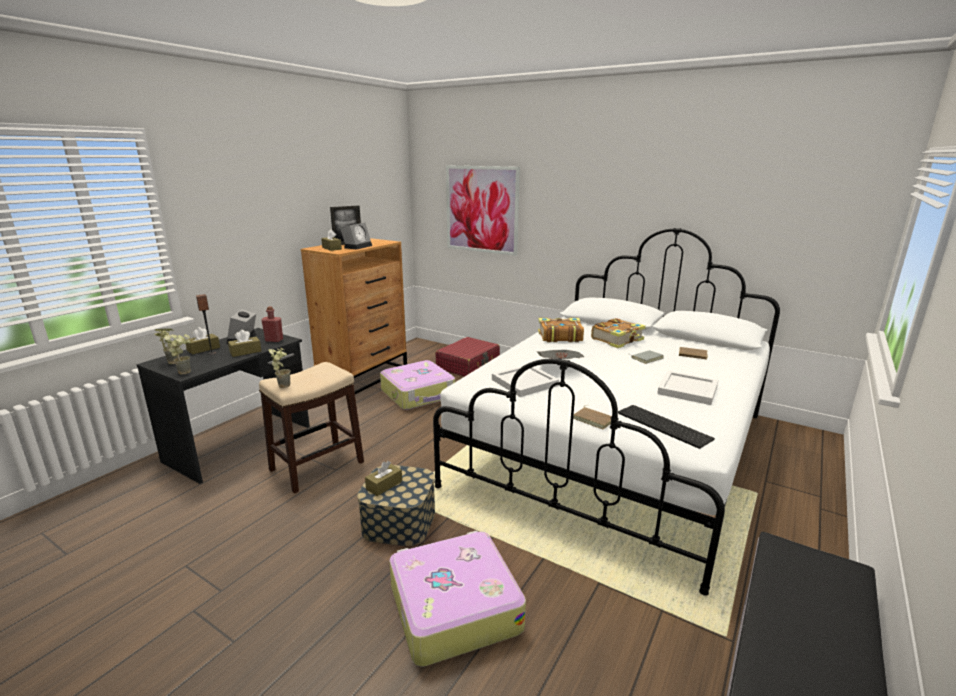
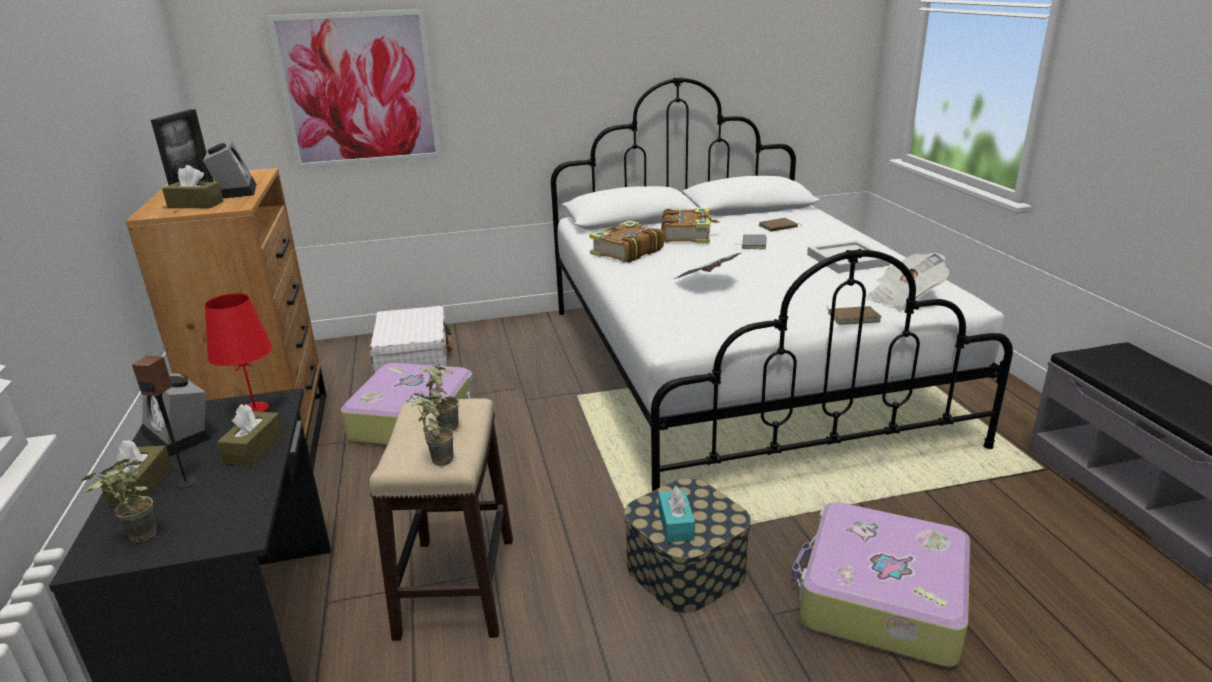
camera: 45 degrees left, 5 degrees up
(185, 371) = (224, 531): potted plant -> potted plant (443, 426)
(274, 340) = (255, 410): red bottle -> red table lamp
(384, 485) = (676, 525): brown tissue box -> turquoise tissue box
(468, 365) = (413, 354): red suitcase -> white suitcase
(524, 383) = (718, 313): white tray -> none
(661, 426) = (904, 298): keyboard -> newspaper

